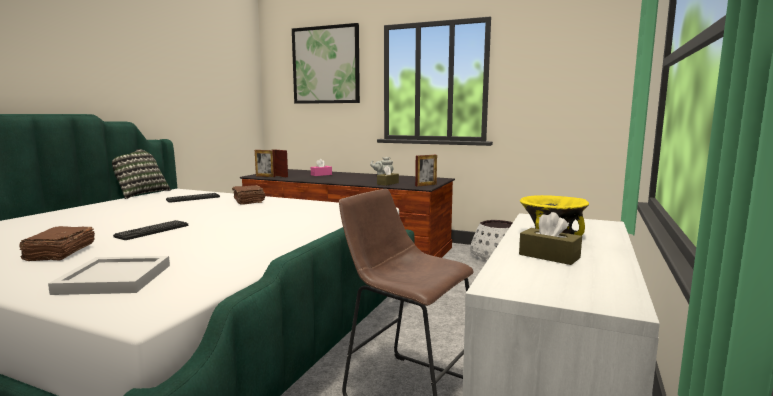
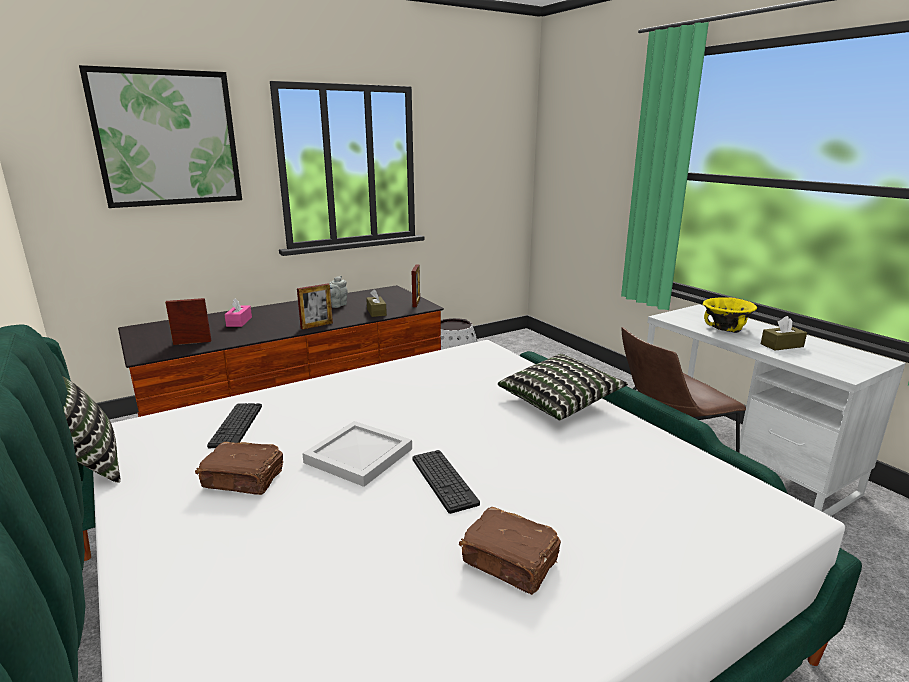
camera: 55 degrees left, 10 degrees up
(114, 278) = (666, 524): white tray -> white tray (357, 456)
(248, 201) = (330, 394): brown book -> brown book (244, 479)
(265, 176) = (171, 350): picture frame -> picture frame (316, 325)
(301, 234) = (559, 402): none -> pillow

